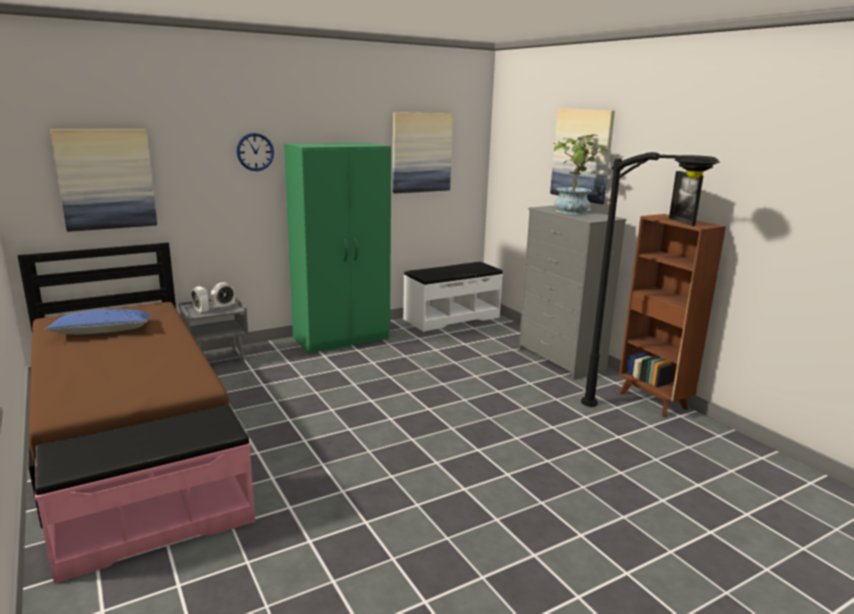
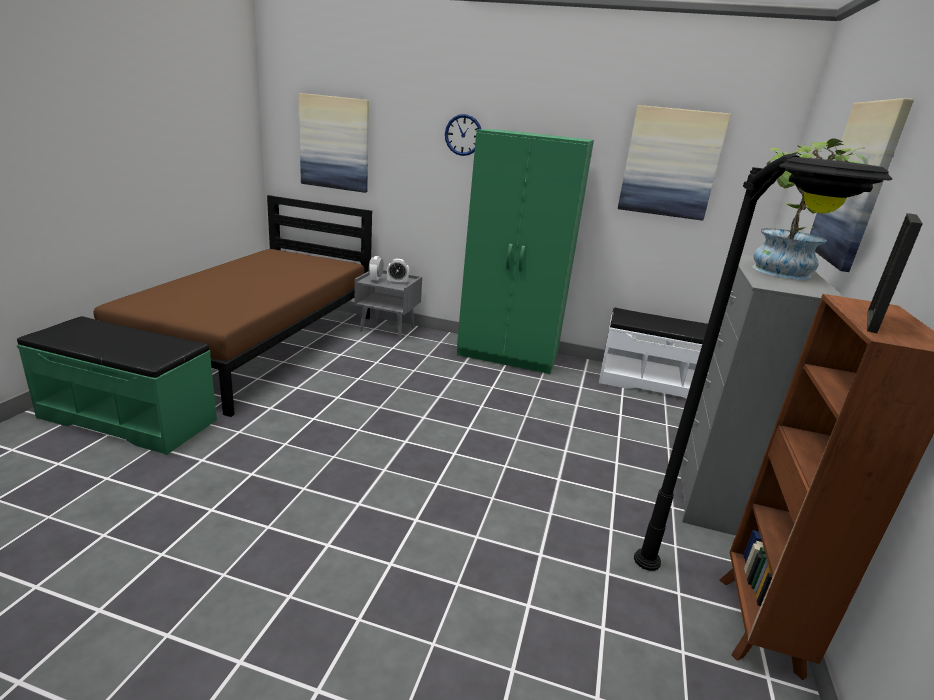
camera: 45 degrees right, 5 degrees up
(102, 332) = (273, 267): blue pillow -> none
(155, 526) = (129, 418): pink bench -> green bench

